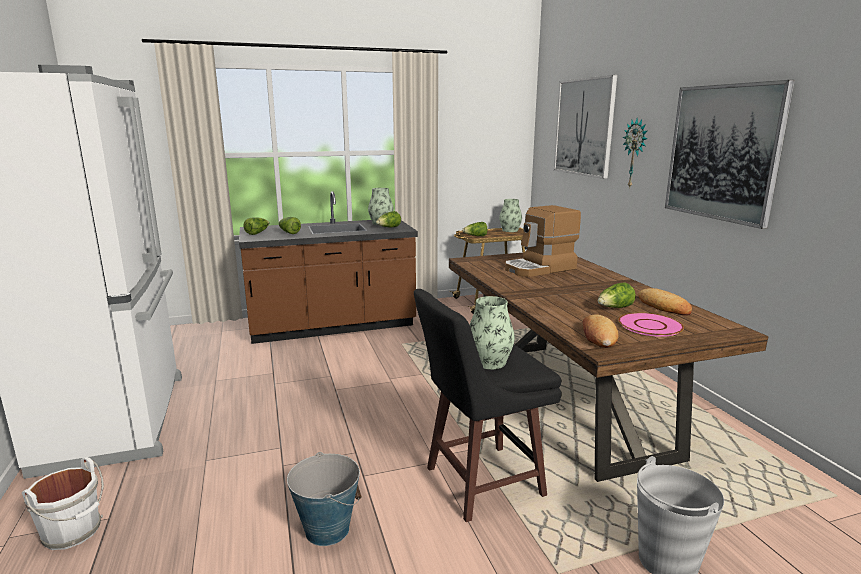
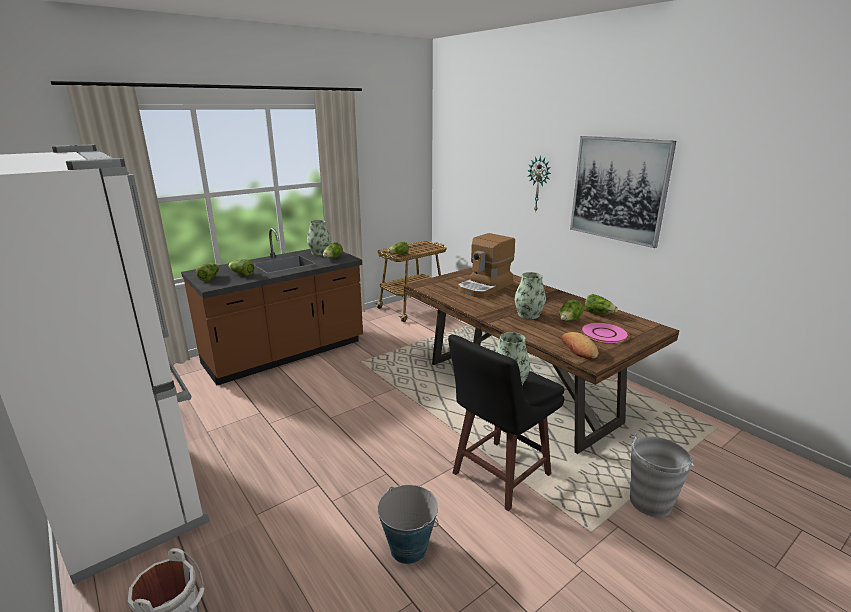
camera: 20 degrees left, 5 degrees up
(510, 230) = (421, 245): vase -> vase (528, 315)
(584, 127) = (486, 158): picture -> none
(663, 306) = (598, 313): bread -> lettuce

